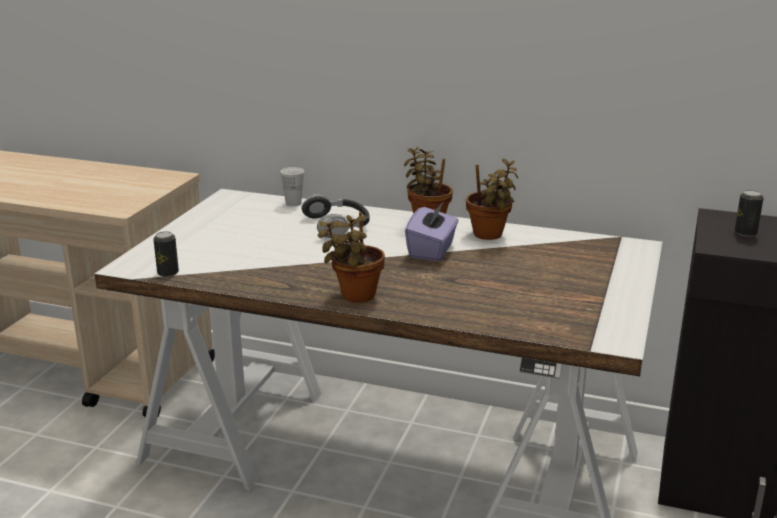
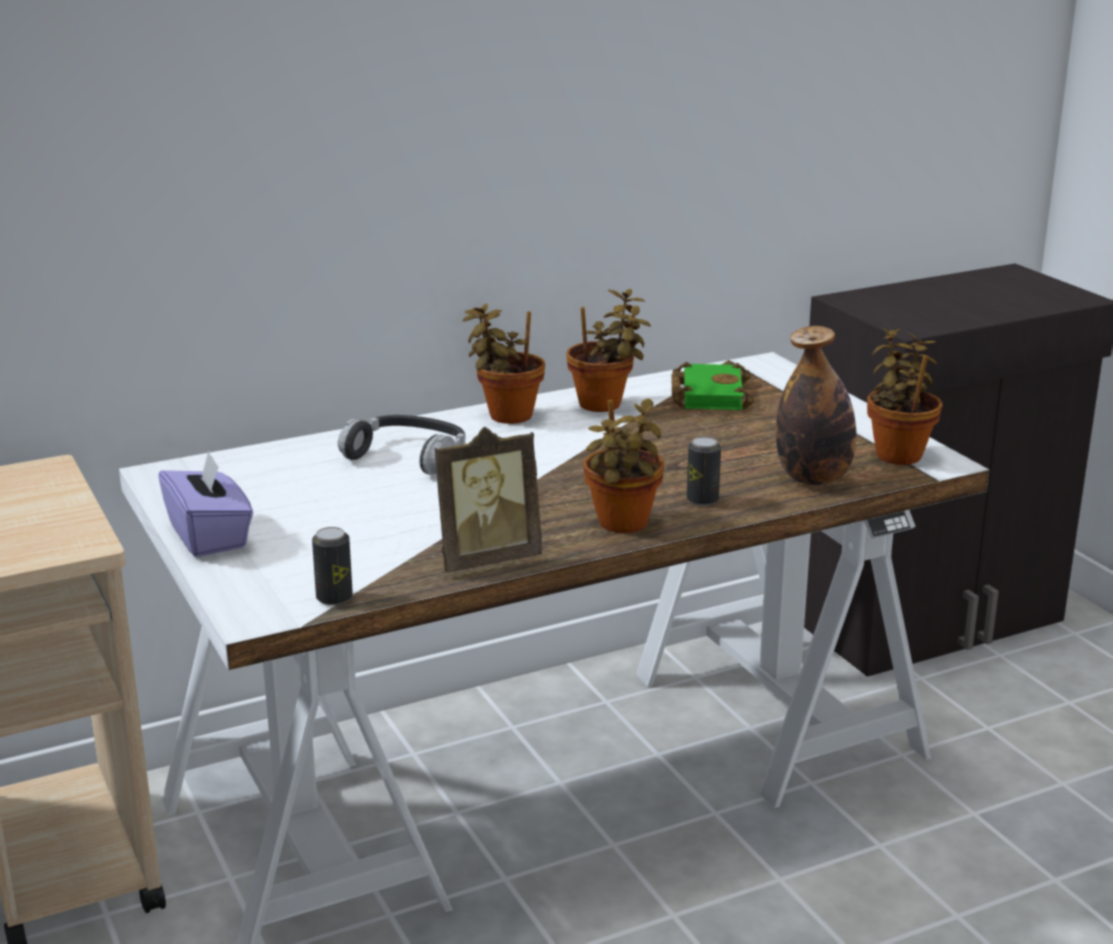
camera: 45 degrees left, 0 degrees up
(260, 284) = (486, 558): none -> picture frame
(293, 203) = (281, 451): white cup -> none
(432, 250) = (584, 444): purple tissue box -> purple tissue box (209, 536)
(512, 317) = (813, 478): none -> bottle
(561, 250) = (707, 394): none -> green book
(601, 325) = (898, 453): none -> potted plant
(745, 233) = (901, 308): can -> can (702, 500)

